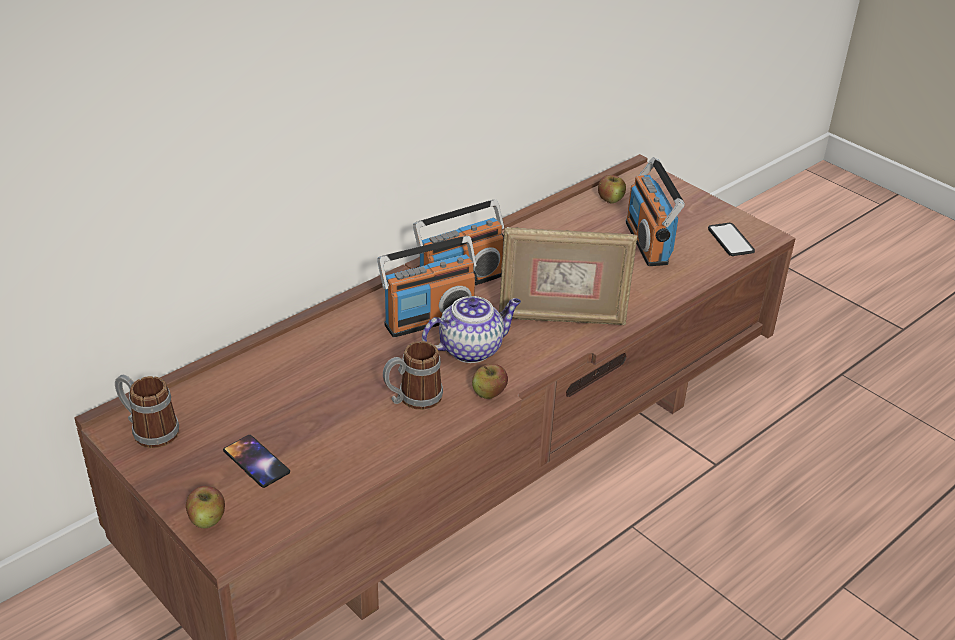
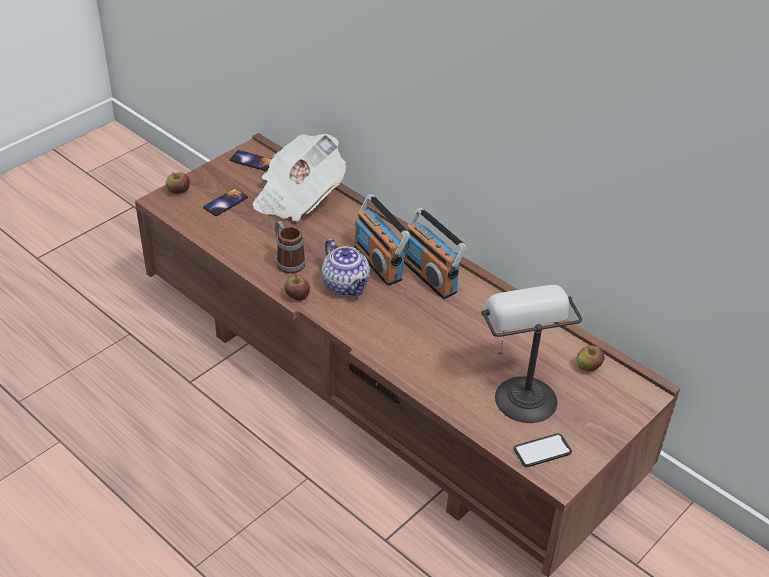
camera: 85 degrees right, 5 degrees up
(149, 430) = (251, 161): mug -> phone
(265, 383) = (298, 197): none -> newspaper
(561, 318) = (393, 333): picture frame -> none
(647, 243) = (519, 389): radio -> table lamp

